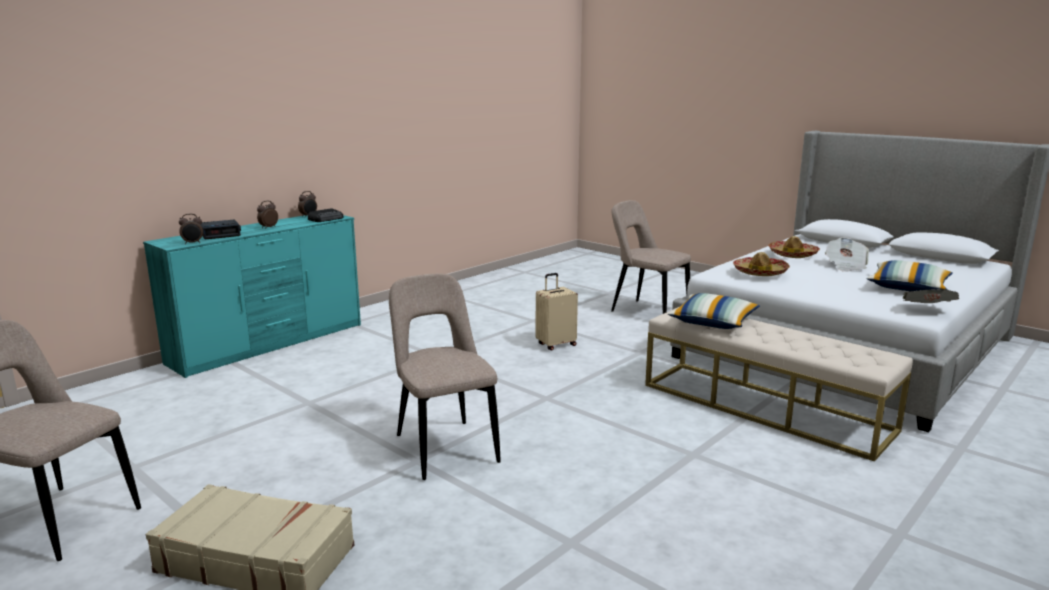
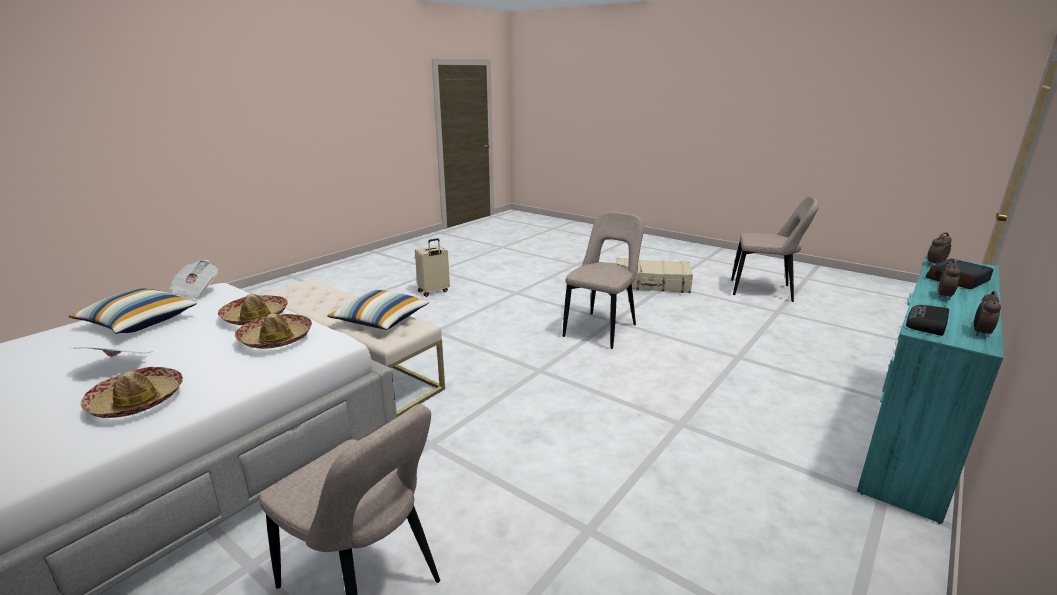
camera: 175 degrees right, 5 degrees up
(444, 446) = (602, 329): beige chair -> beige chair turned 120 degrees counterclockwise
(555, 344) = (540, 455): beige suitcase -> beige suitcase (434, 292)
(810, 288) = (255, 317): none -> hat

